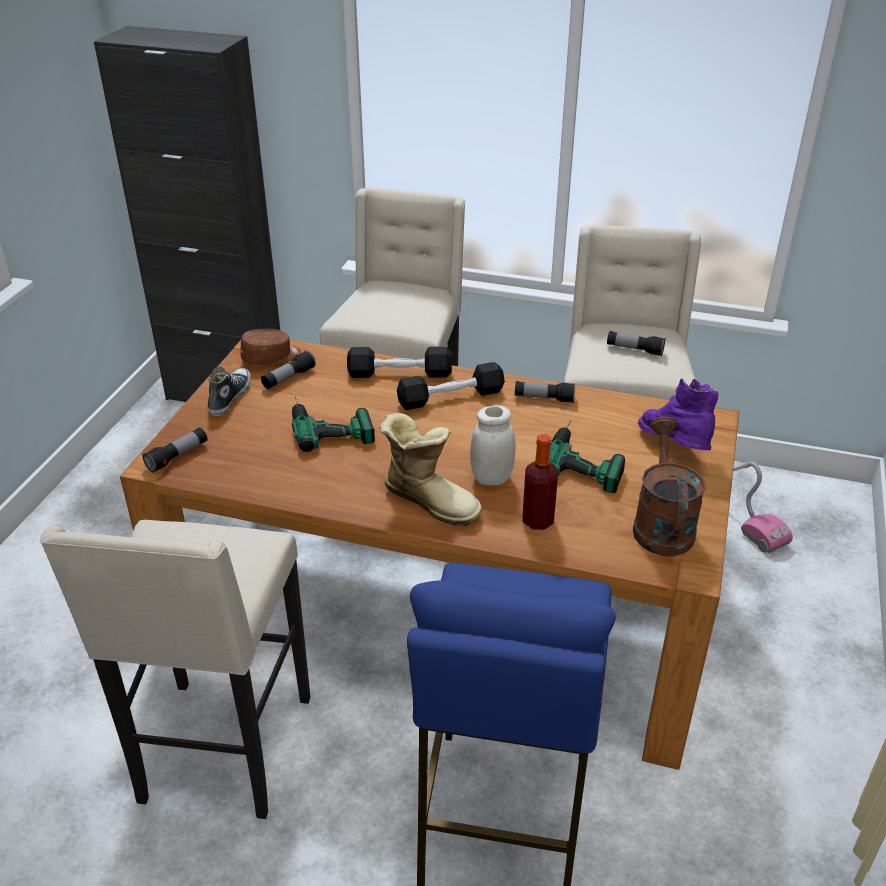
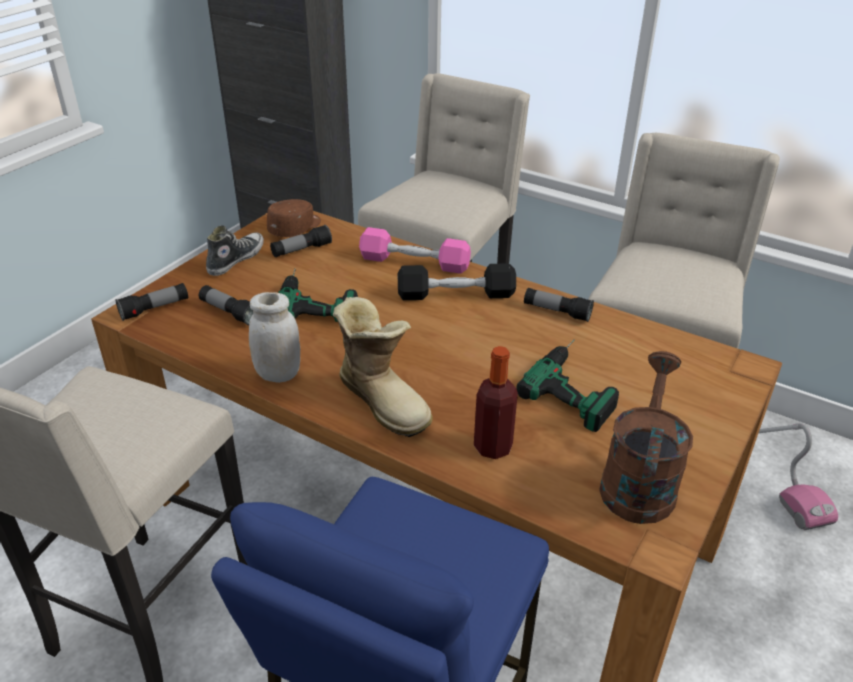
camera: 15 degrees right, 0 degrees up
(272, 357) = (295, 228): brown cap -> brown cap turned 45 degrees counterclockwise
(399, 373) = (414, 262): black dumbbell -> pink dumbbell
(491, 478) = (461, 389): white jar -> white jar (278, 374)
(634, 350) = (679, 276): flashlight -> flashlight (229, 312)
(674, 449) = (687, 393): purple boot -> none

